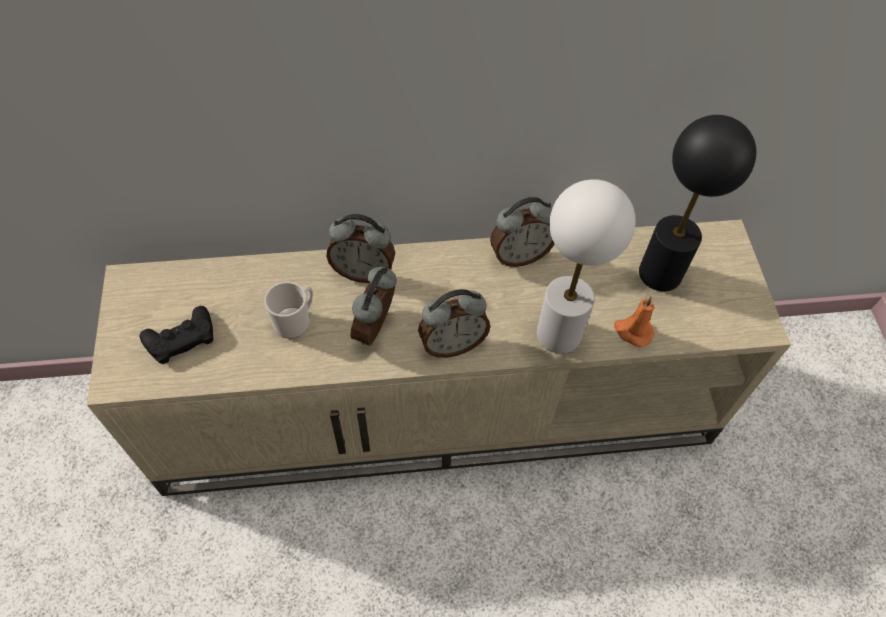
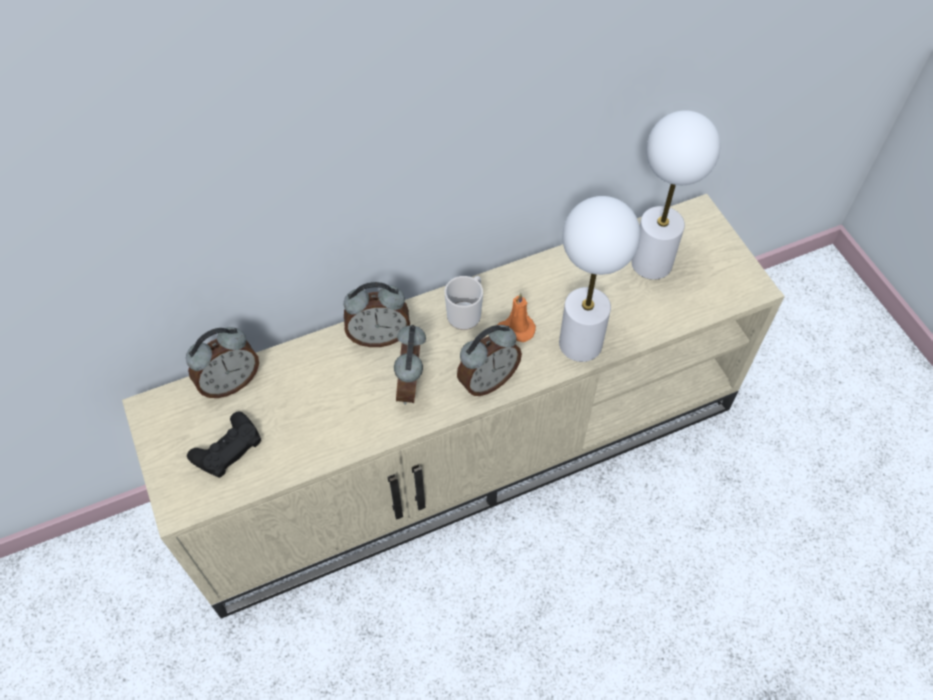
camera: 15 degrees left, 0 degrees up
(295, 321) = (332, 400): mug -> mug (466, 313)
(519, 255) = (519, 281): alarm clock -> alarm clock (230, 382)
(632, 331) = (645, 323): orange candle -> orange candle (515, 329)
(659, 274) = (651, 263): black table lamp -> white table lamp

